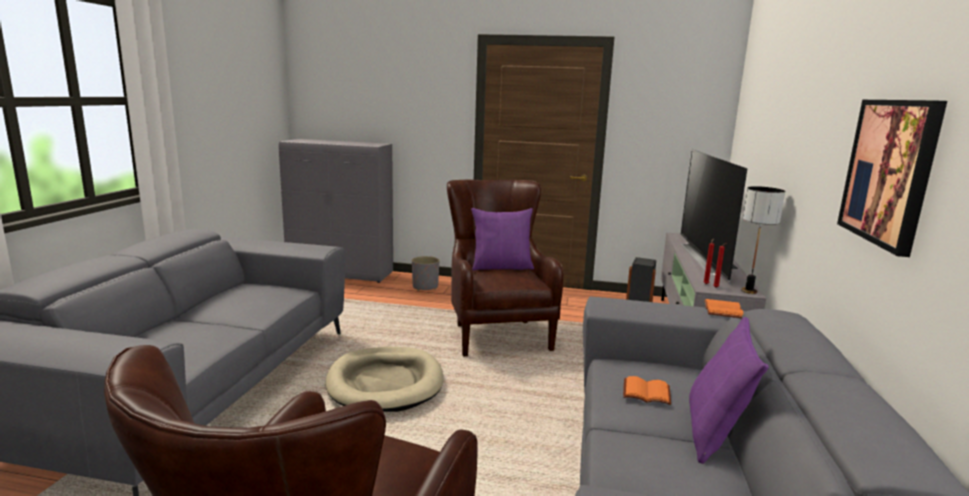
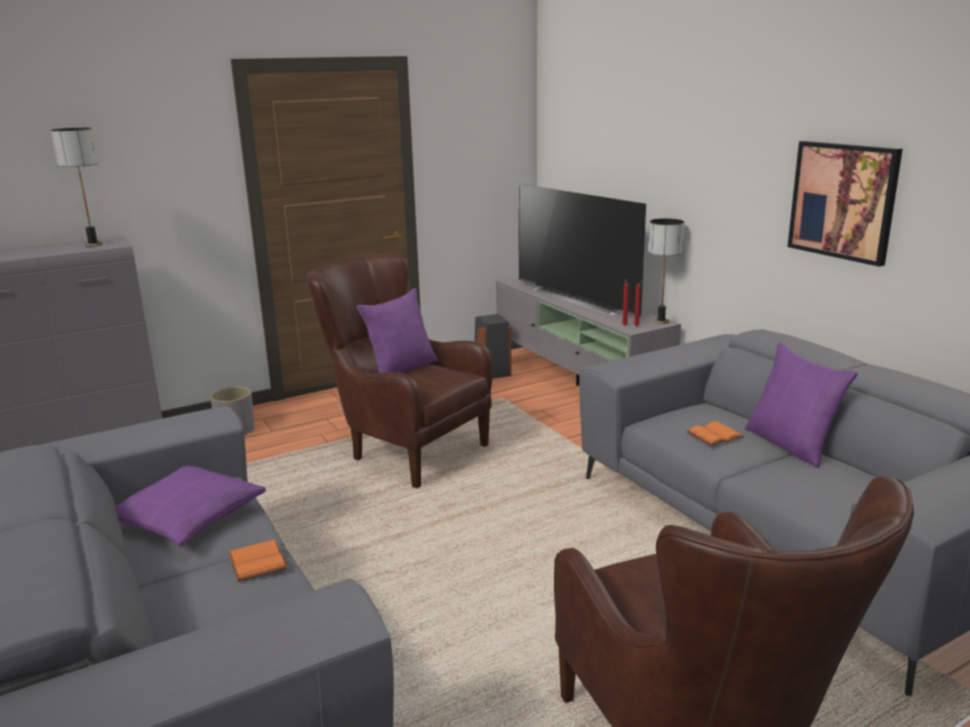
camera: 40 degrees left, 5 degrees up
(250, 298) = (186, 518): none -> purple pillow
(366, 144) = (93, 244): none -> table lamp
(385, 383) = (387, 552): beige dog bed -> none
(724, 311) = (697, 344): orange book -> orange book (259, 562)

